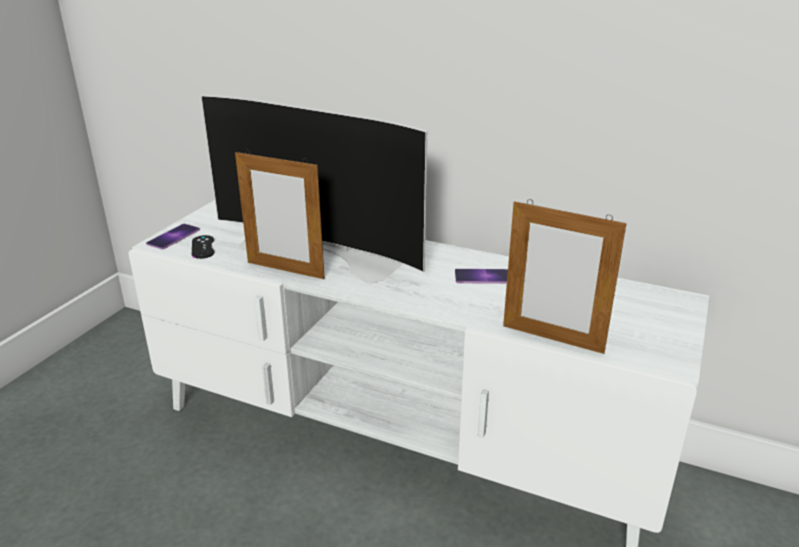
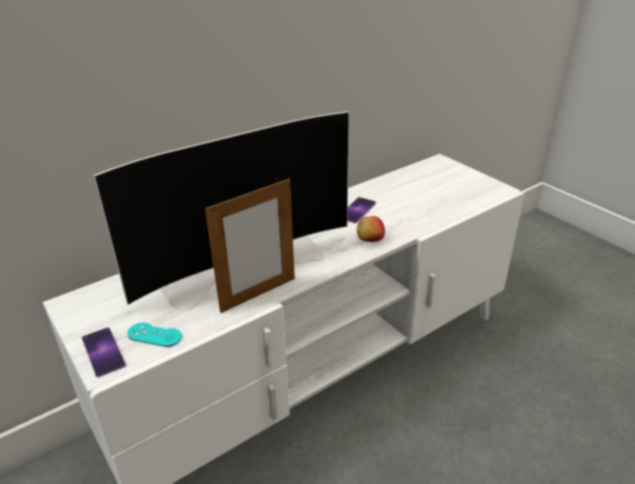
camera: 60 degrees left, 5 degrees up
(203, 247) = (154, 335): black game controller -> turquoise game controller
(432, 299) = (370, 239): none -> apple
(552, 339) = (453, 214): picture frame -> none

